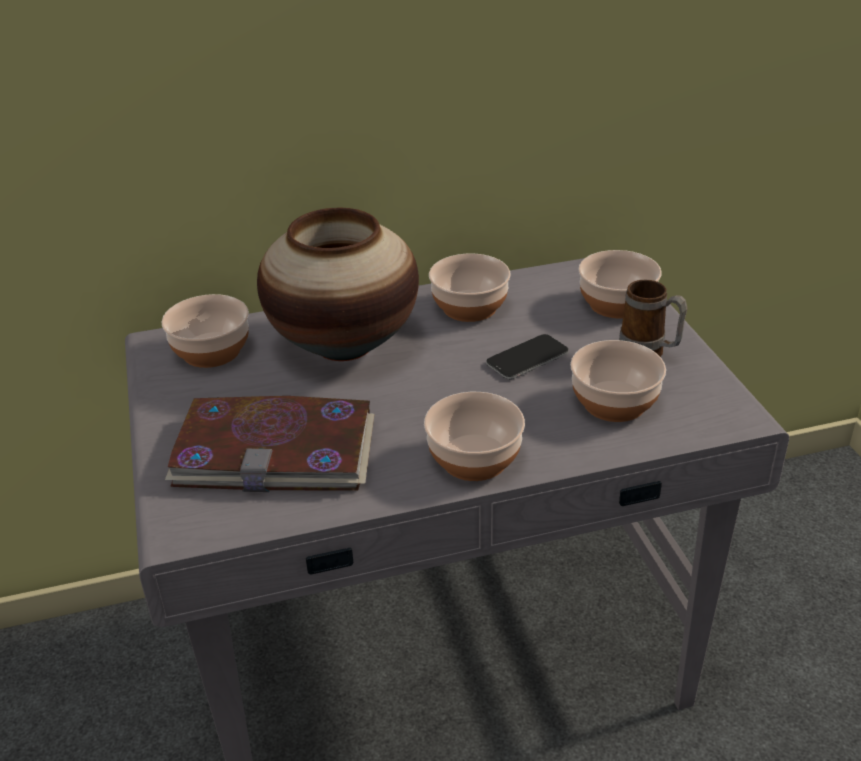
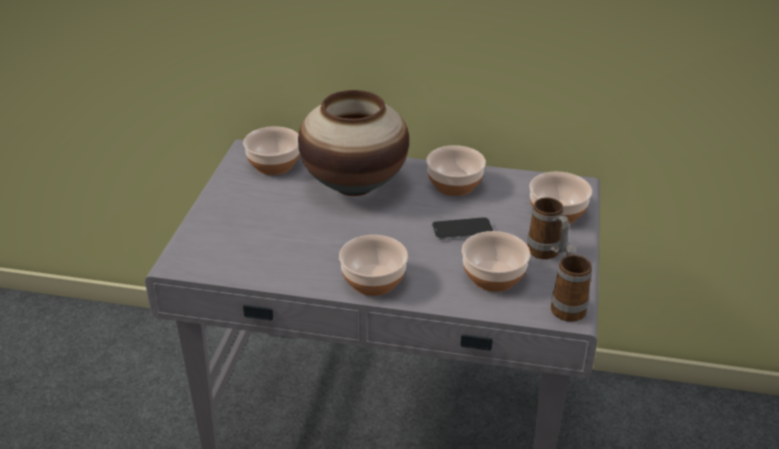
camera: 25 degrees right, 0 degrees up
(276, 451) = (263, 236): book -> none
(726, 407) = (567, 305): none -> mug

